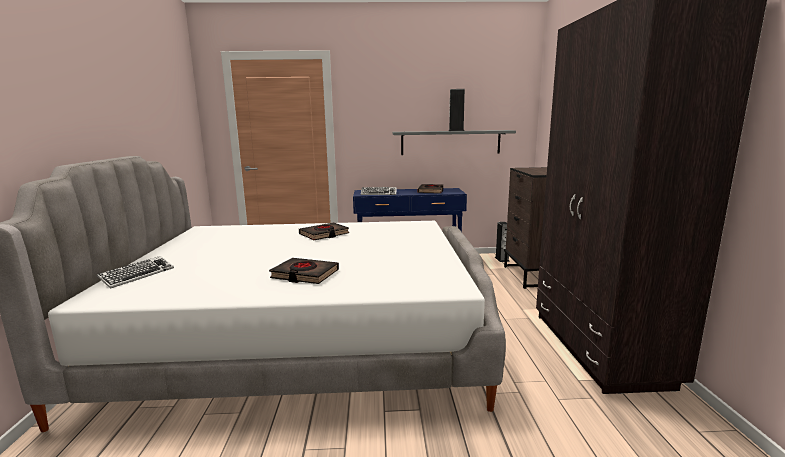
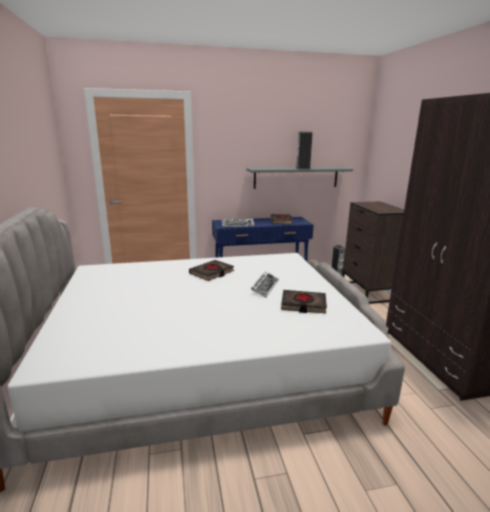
camera: 10 degrees left, 5 degrees up
(137, 275) = (68, 333): keyboard -> keyboard (265, 287)
(305, 275) = (227, 323): black book -> black book (303, 304)

